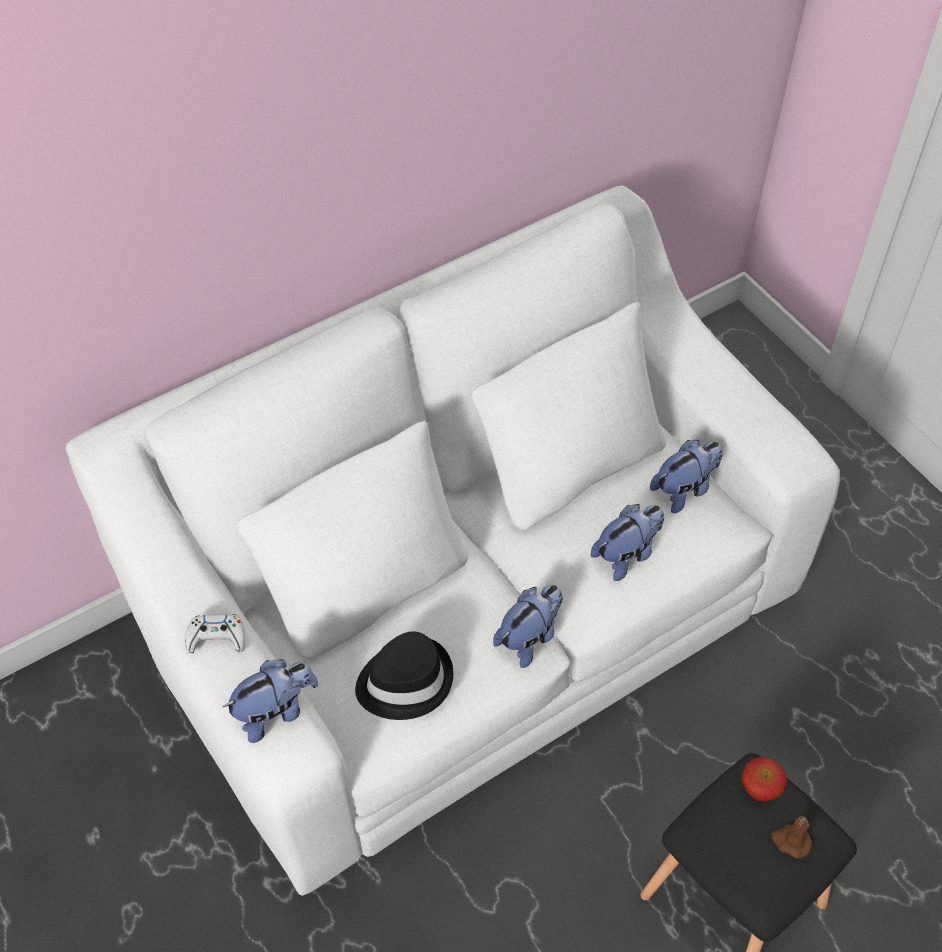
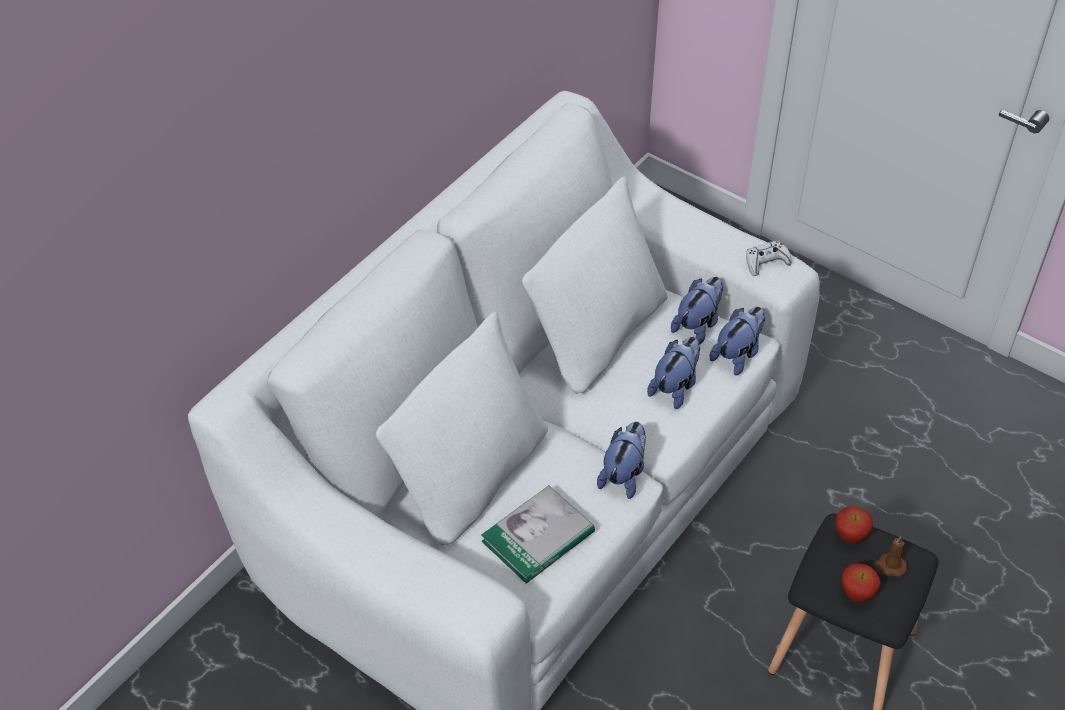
camera: 20 degrees left, 5 degrees down
(217, 638) = (375, 543): white game controller -> white game controller (766, 262)
(275, 712) = (456, 583): plush toy -> plush toy (737, 355)
(404, 680) = (538, 537): black hat -> book
(736, 864) = (856, 595): none -> apple

